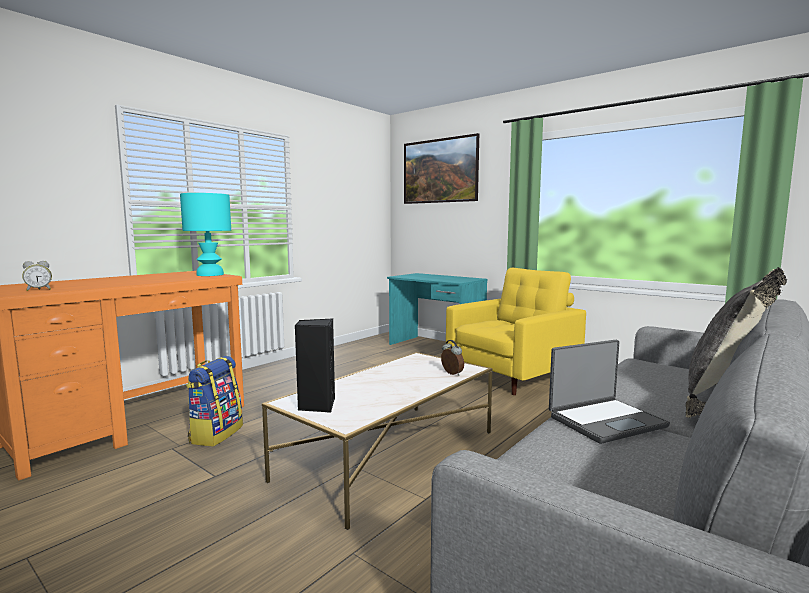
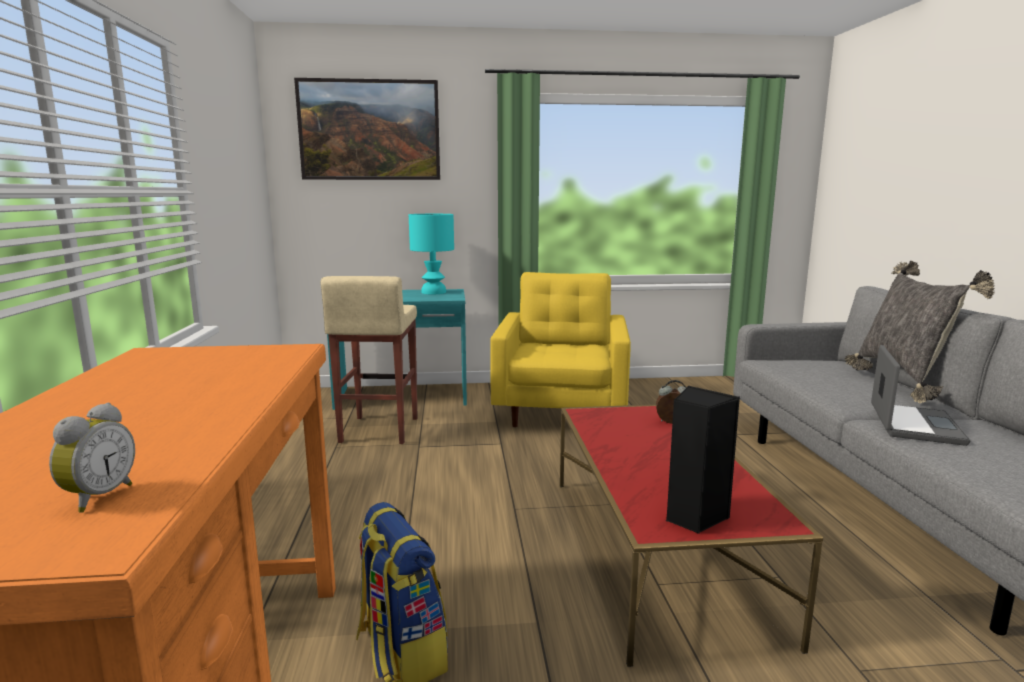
camera: 45 degrees left, 5 degrees up
(209, 274) = (248, 352): turquoise table lamp -> turquoise table lamp (433, 292)
(388, 358) = (378, 430): none -> beige stool
(390, 455) = (656, 551): white coffee table -> red coffee table

